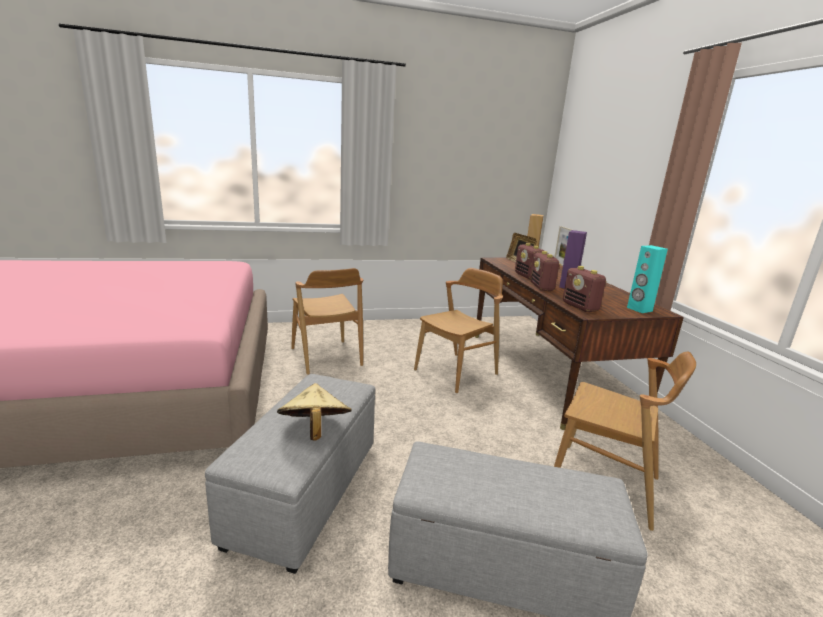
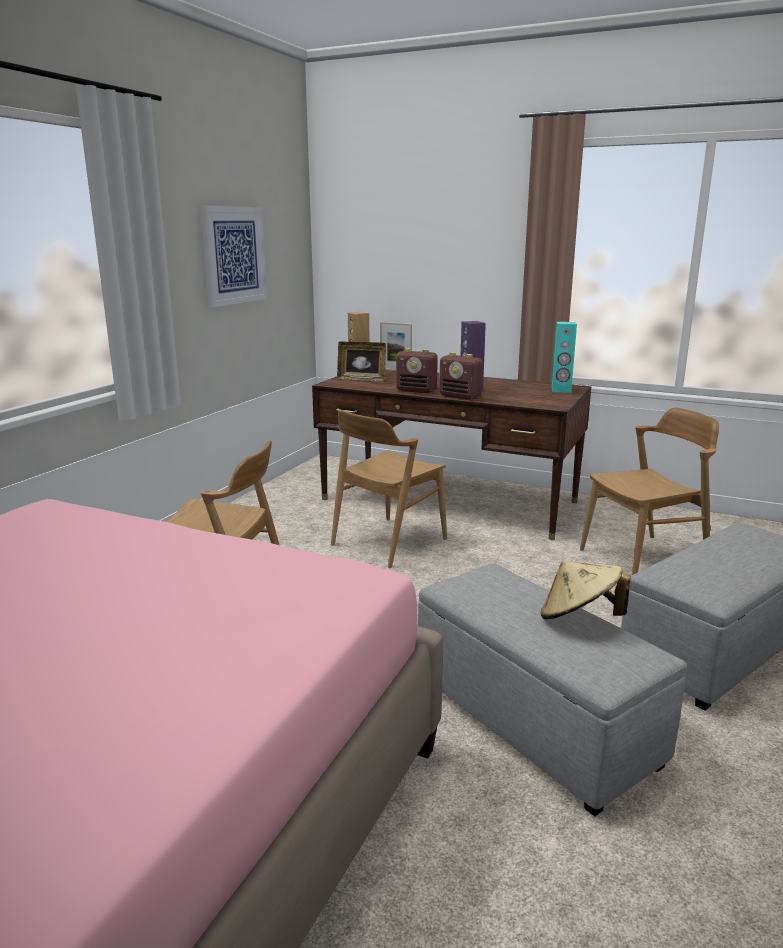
camera: 50 degrees left, 0 degrees up
(456, 372) = (388, 542): brown chair -> brown chair turned 135 degrees counterclockwise
(465, 165) = (234, 255): none -> picture
(580, 307) = (534, 402): radio -> none

